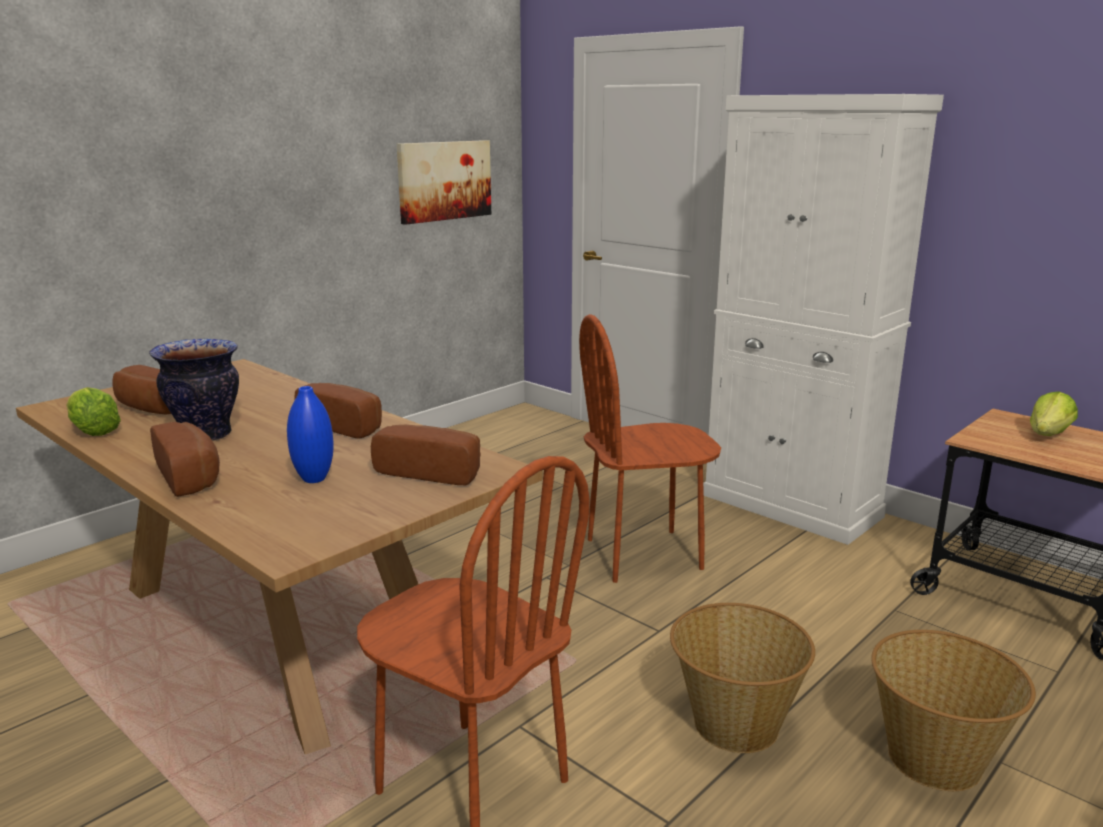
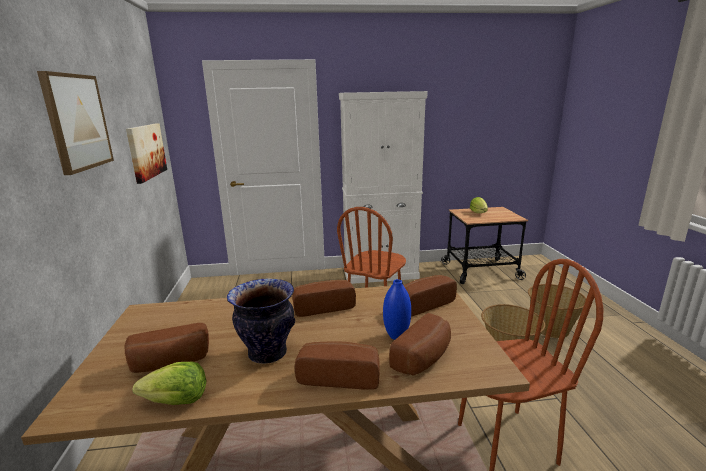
camera: 50 degrees left, 0 degrees up
(274, 506) = (424, 358): none -> bread
(284, 129) = (77, 122): none -> picture

